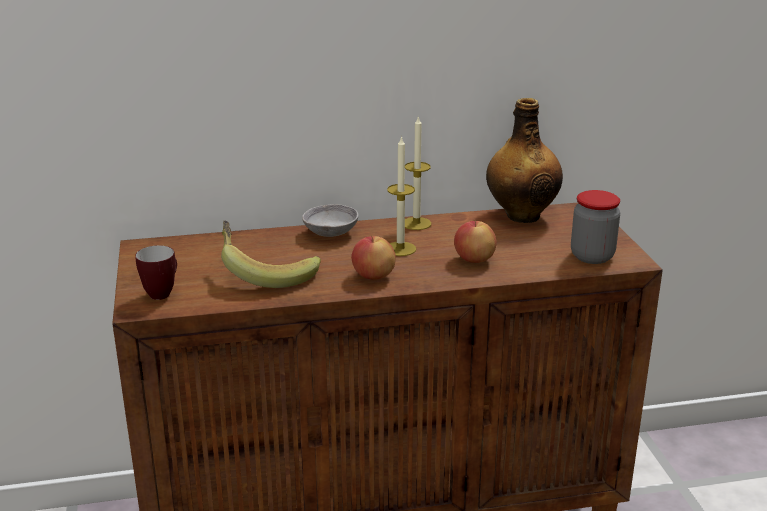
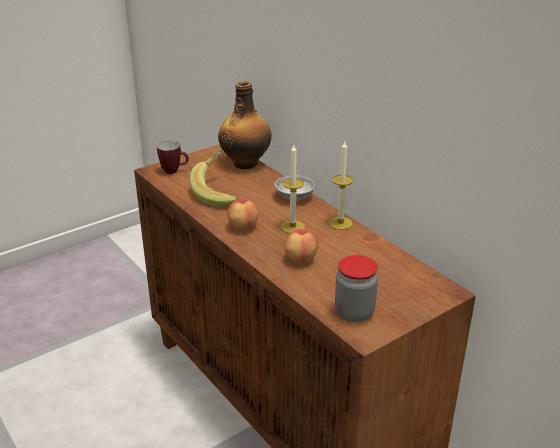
camera: 65 degrees right, 5 degrees up
(522, 215) = (402, 264): bottle -> bottle (246, 163)

